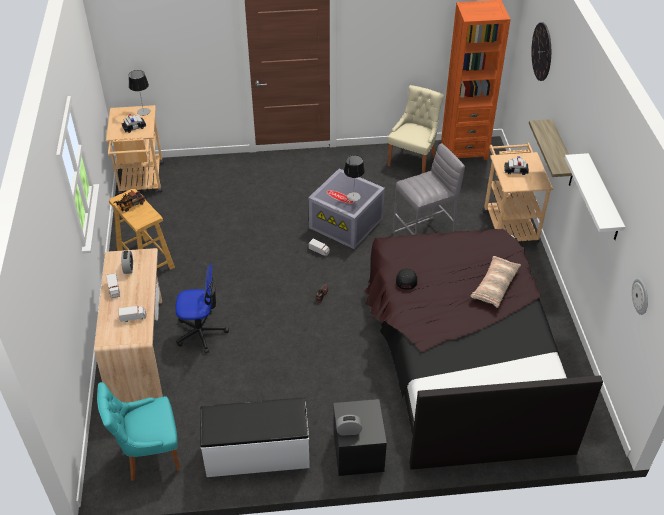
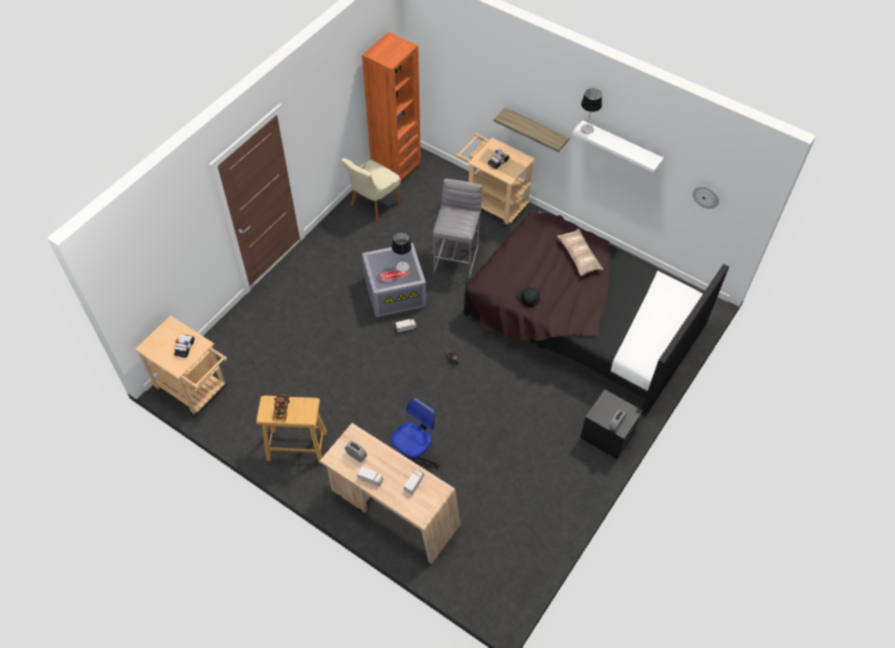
camera: 50 degrees left, 10 degrees up
(143, 111) = (170, 329): table lamp -> table lamp (587, 129)
(149, 454) = (499, 563): turquoise chair -> none
(257, 453) = (558, 494): white bench -> none
(413, 160) = (373, 204): beige chair -> beige chair turned 120 degrees counterclockwise
(542, 51) = (460, 58): wall clock -> none

